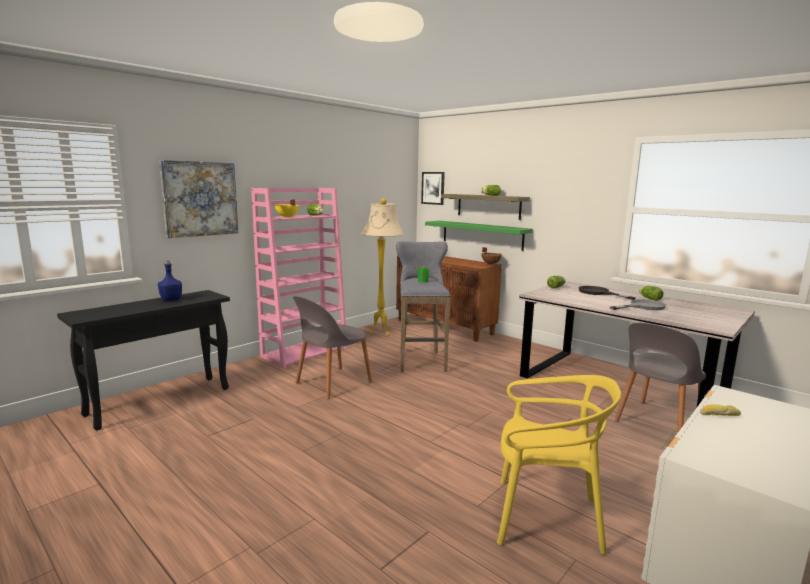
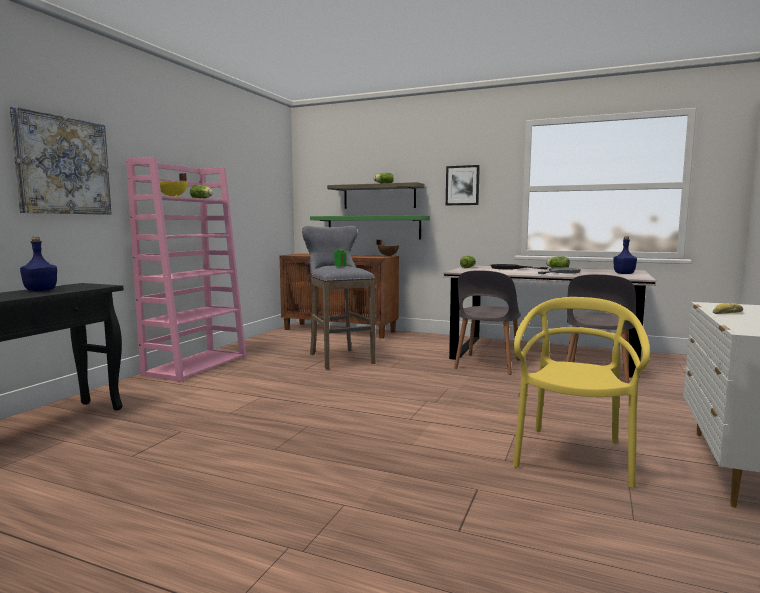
camera: 20 degrees left, 5 degrees down
(332, 383) = (255, 387): grey chair -> grey chair (487, 364)
(382, 333) = (275, 341): beige floor lamp -> none
(433, 188) = (312, 181): picture -> picture (462, 185)
(545, 517) = (573, 456): yellow chair -> yellow chair turned 60 degrees counterclockwise
(714, 317) = (624, 273): none -> blue bottle

